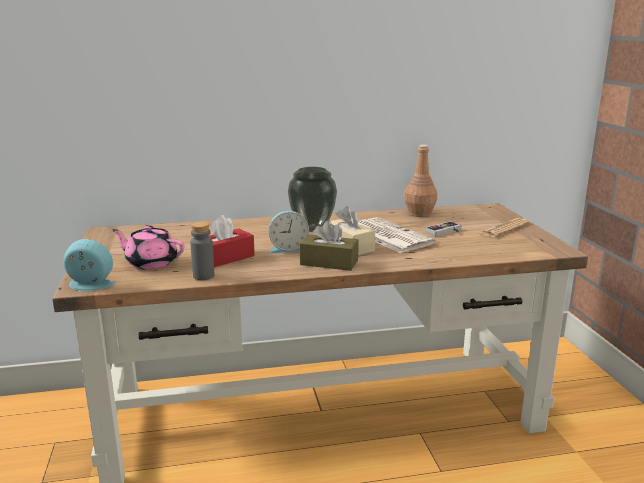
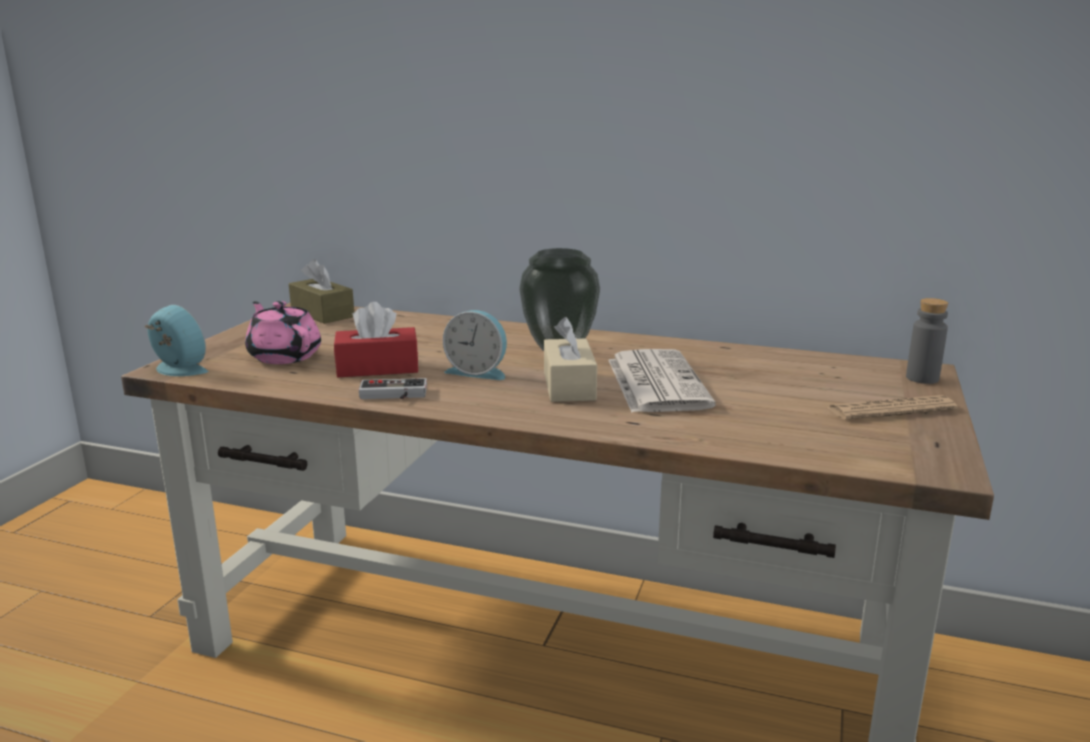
camera: 30 degrees right, 0 degrees up
(203, 276) = (312, 386): grey bottle -> grey bottle (922, 378)
(329, 262) = (500, 403): brown tissue box -> brown tissue box (322, 313)
(419, 214) = (768, 357): brown bottle -> none
(445, 232) = (765, 395): game controller -> game controller (393, 395)

